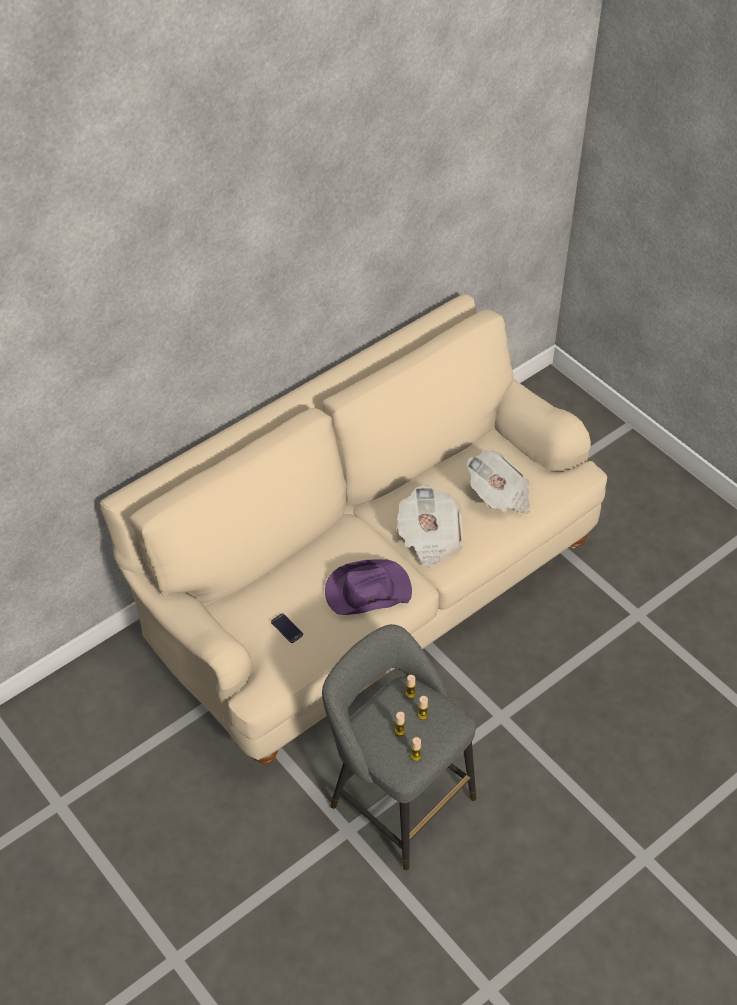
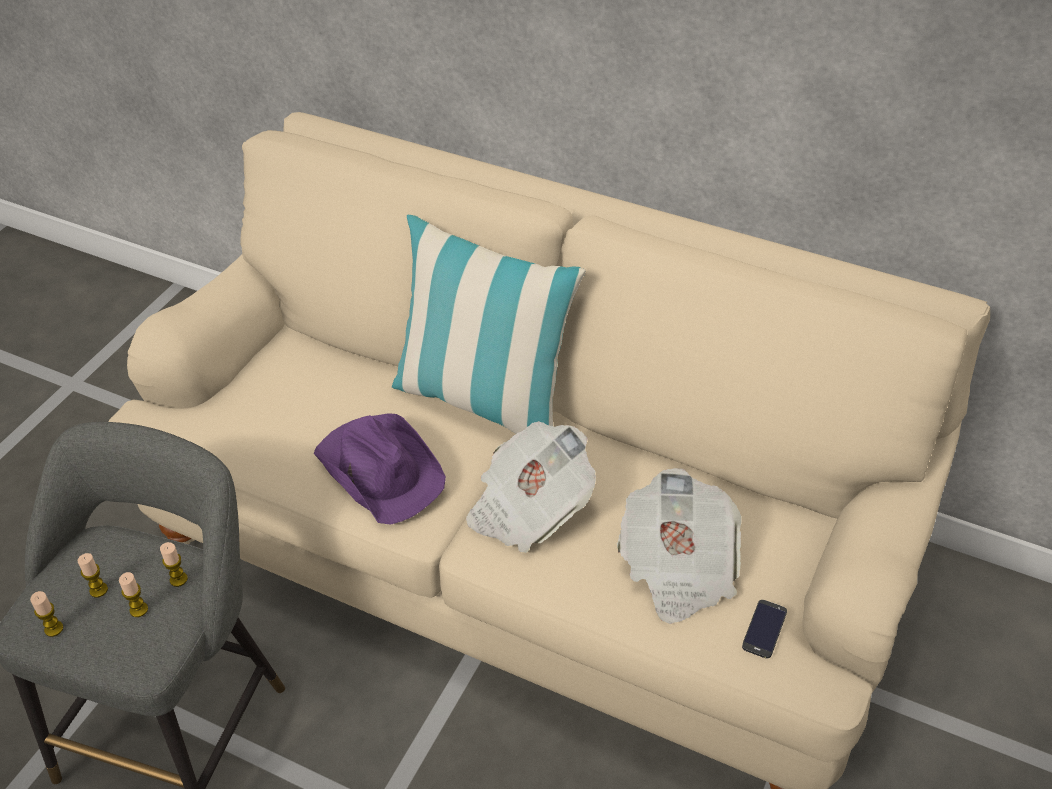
camera: 65 degrees right, 5 degrees down
(287, 628) = (270, 406): phone -> phone (764, 629)
(338, 531) = (483, 402): none -> pillow

